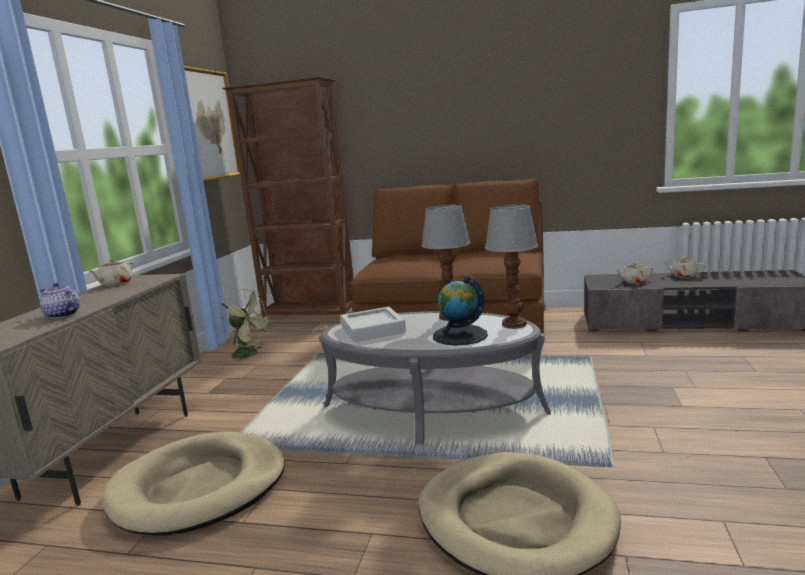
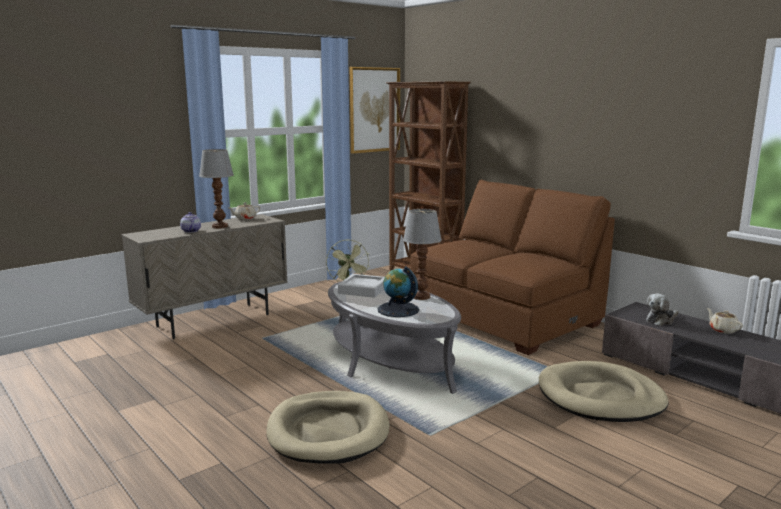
camera: 35 degrees right, 0 degrees up
(199, 488) = (224, 352): beige dog bed -> beige dog bed (600, 397)
(513, 324) = (443, 314): table lamp -> table lamp (219, 226)
(634, 281) = (661, 320): beige teapot -> plush toy

